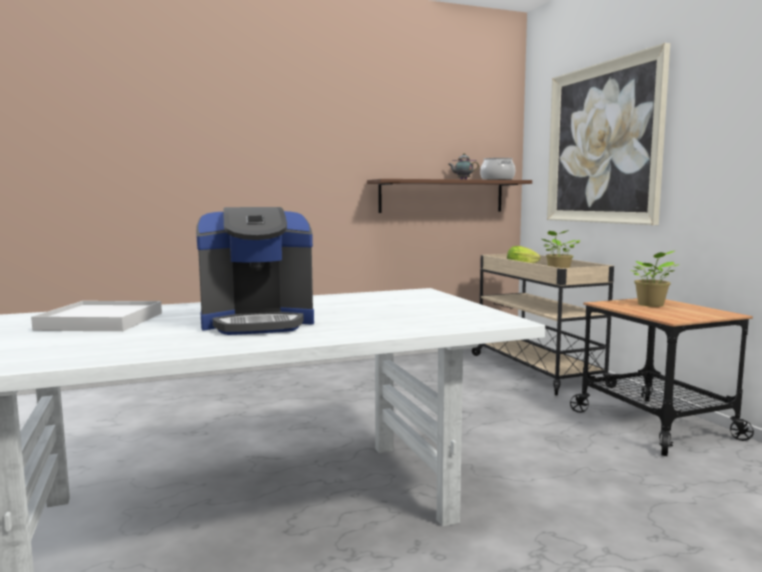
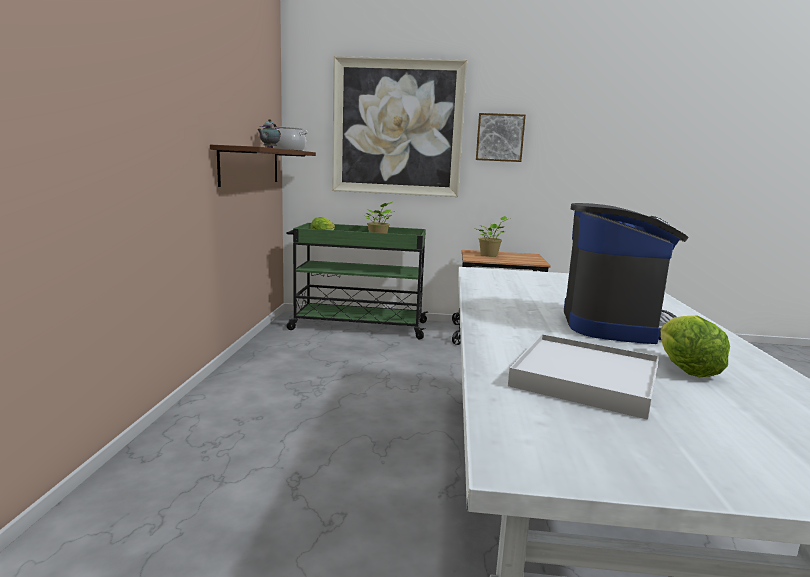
camera: 65 degrees left, 5 degrees up
(139, 336) = (684, 368): none -> lettuce
(535, 369) = (357, 326): beige cart -> green cart
(708, 138) = (500, 137): none -> picture

